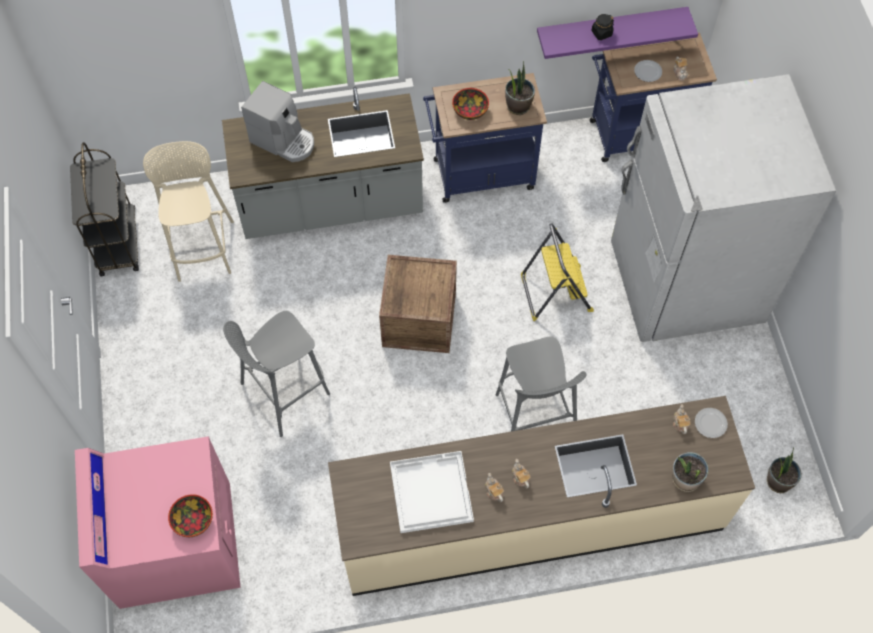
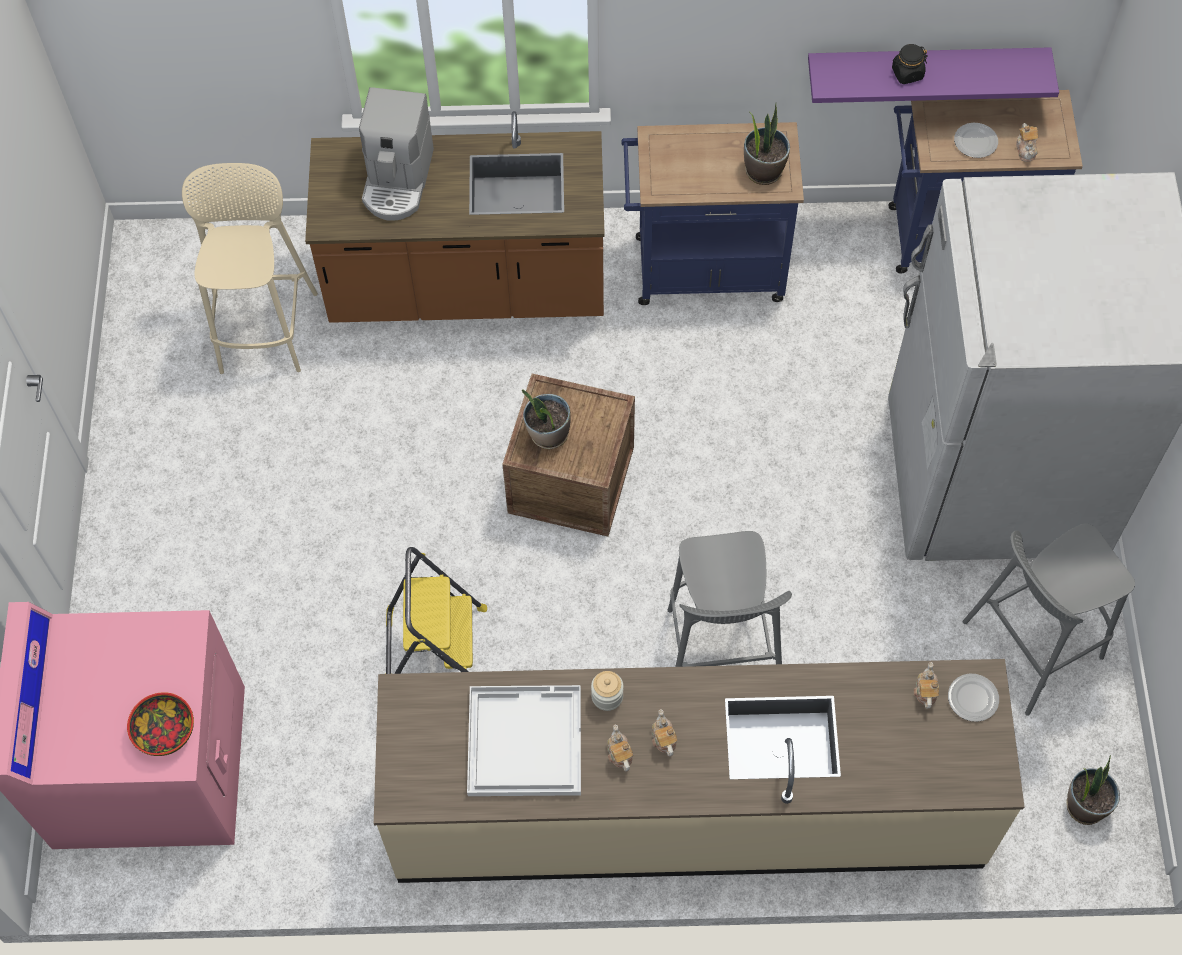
camera: 10 degrees right, 0 degrees up
(117, 243) = (140, 305): black cart -> none
(283, 141) = (398, 181): coffee machine -> coffee machine turned 60 degrees clockwise
(285, 393) = (350, 563): grey stool -> grey stool (1033, 647)
(331, 206) = (468, 288): grey counter -> brown counter
(469, 110) = (687, 169): bowl -> none
(479, 455) = (607, 696): none -> jar
(553, 292) = (784, 465): yellow step ladder -> yellow step ladder (431, 648)
(685, 479) = (917, 778): potted plant -> potted plant (548, 434)

